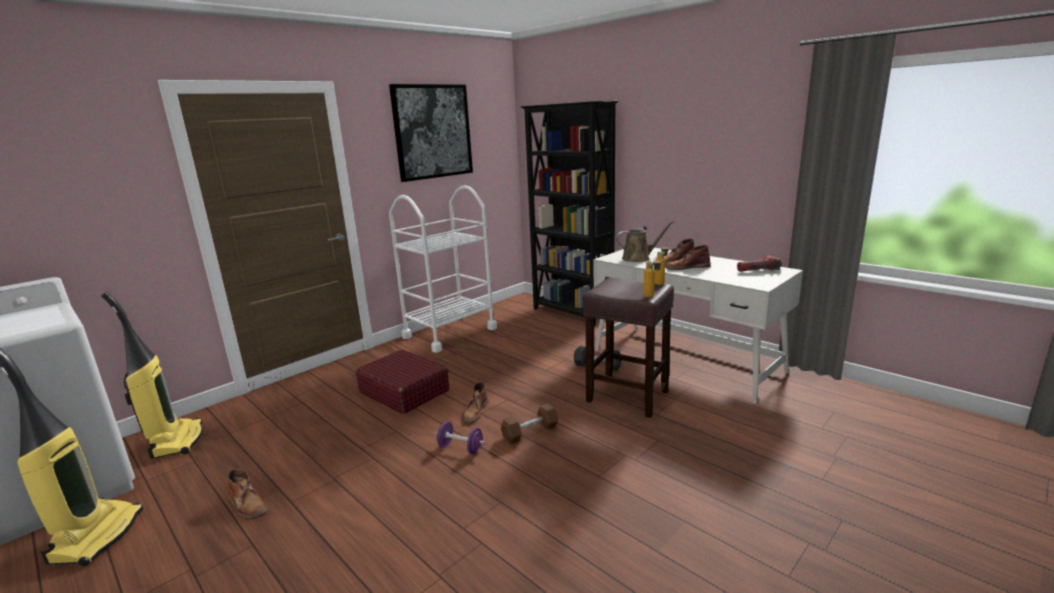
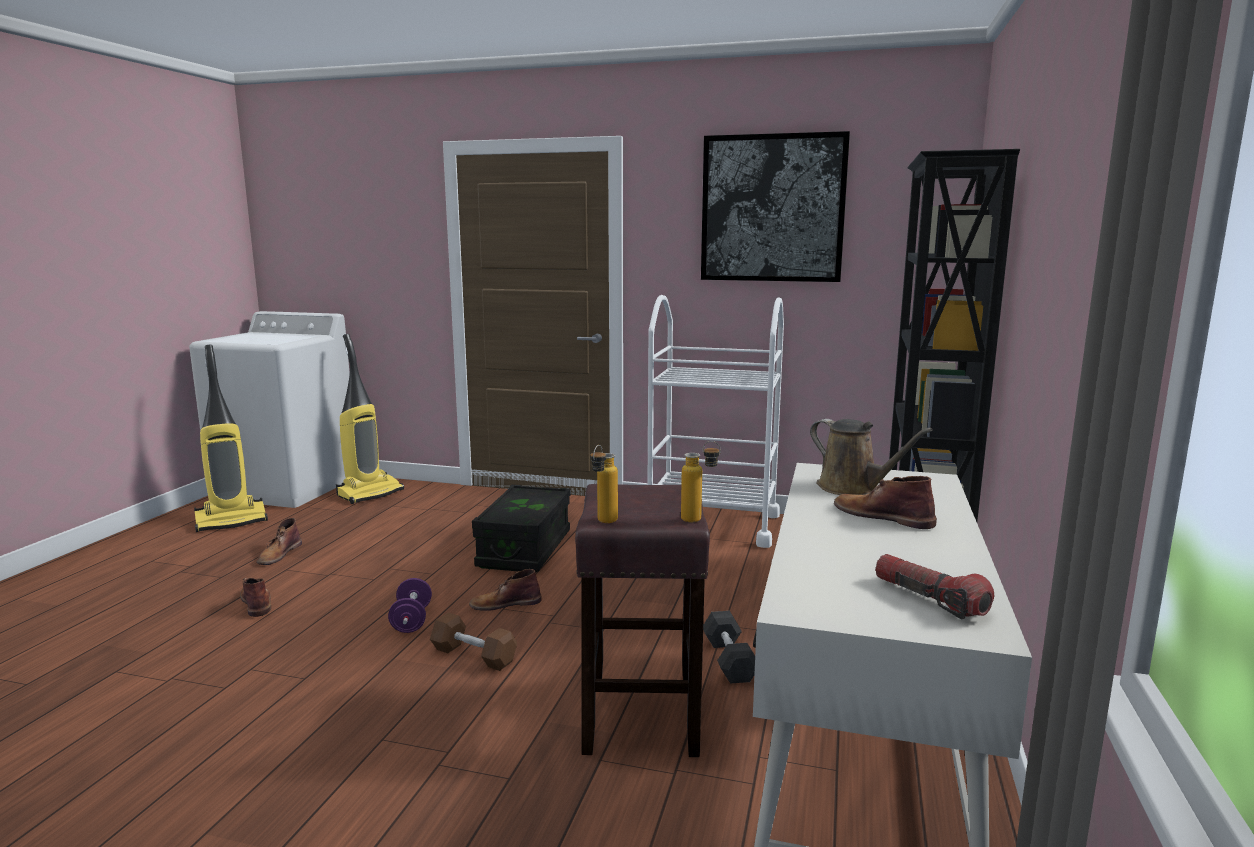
camera: 60 degrees right, 5 degrees down
(404, 391) = (525, 549): red suitcase -> black storage box
(687, 267) = (847, 529): brown boot -> brown boot (256, 602)

